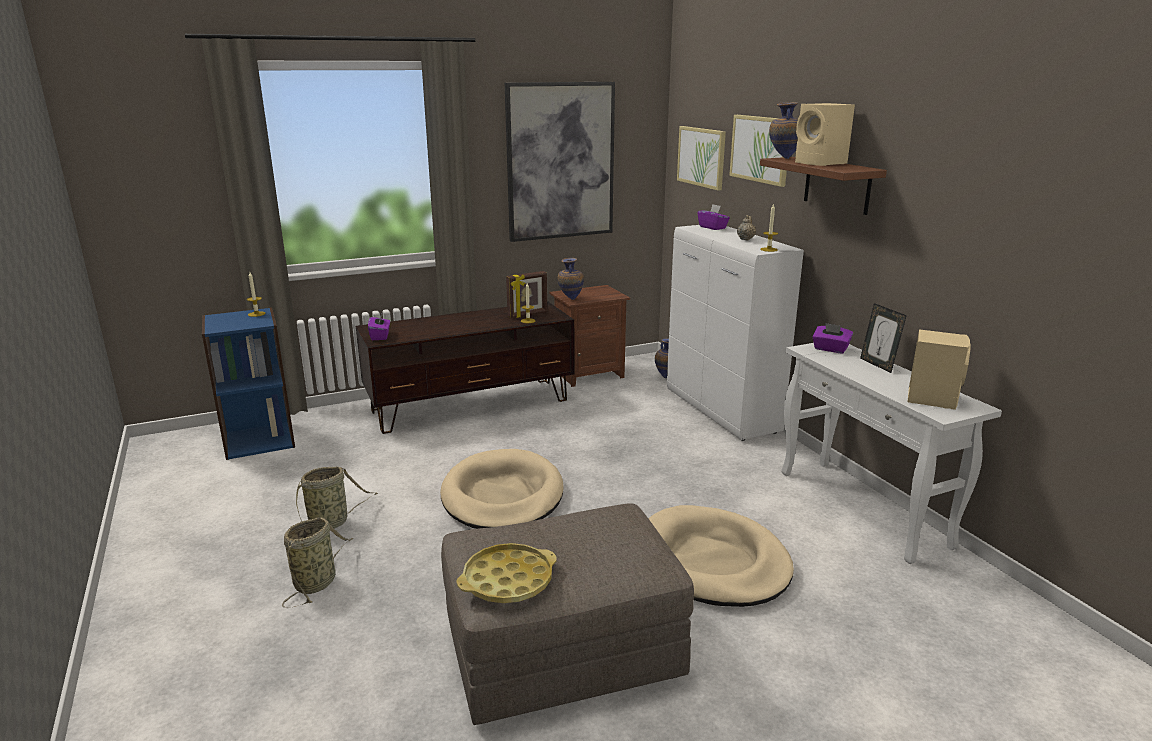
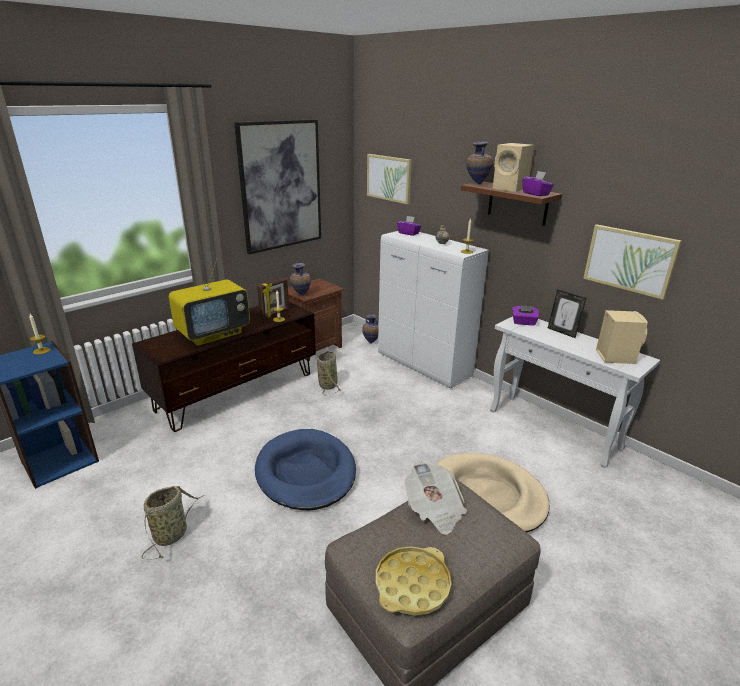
camera: 20 degrees left, 5 degrees up
(317, 582) = (190, 600): basket -> basket (328, 384)
(380, 336) = (162, 352): purple tissue box -> purple tissue box (536, 194)
(445, 326) = (214, 334): none -> television
(502, 496) = (306, 472): beige dog bed -> blue dog bed
(584, 525) = (434, 510): none -> newspaper
(760, 149) = (446, 174): picture -> picture (629, 260)

